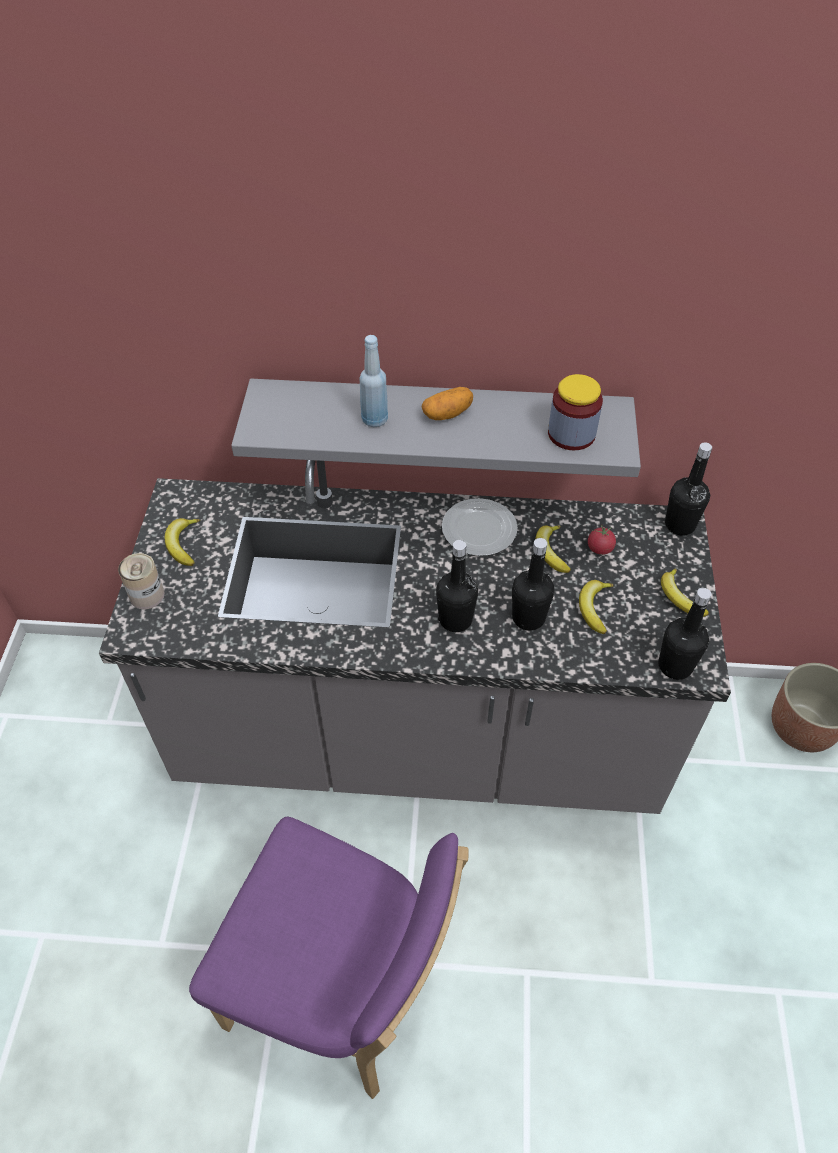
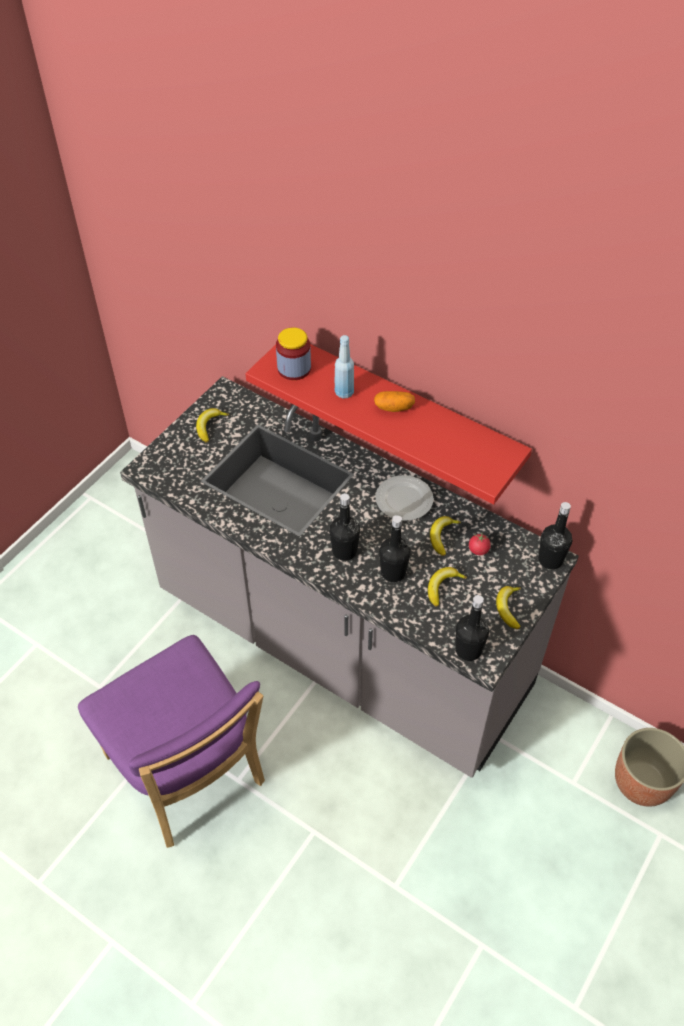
camera: 30 degrees right, 0 degrees up
(147, 595) = (168, 449): can -> none
(439, 421) = (402, 411): grey shelf -> red shelf
(571, 434) = (465, 456): jar -> jar (294, 368)

